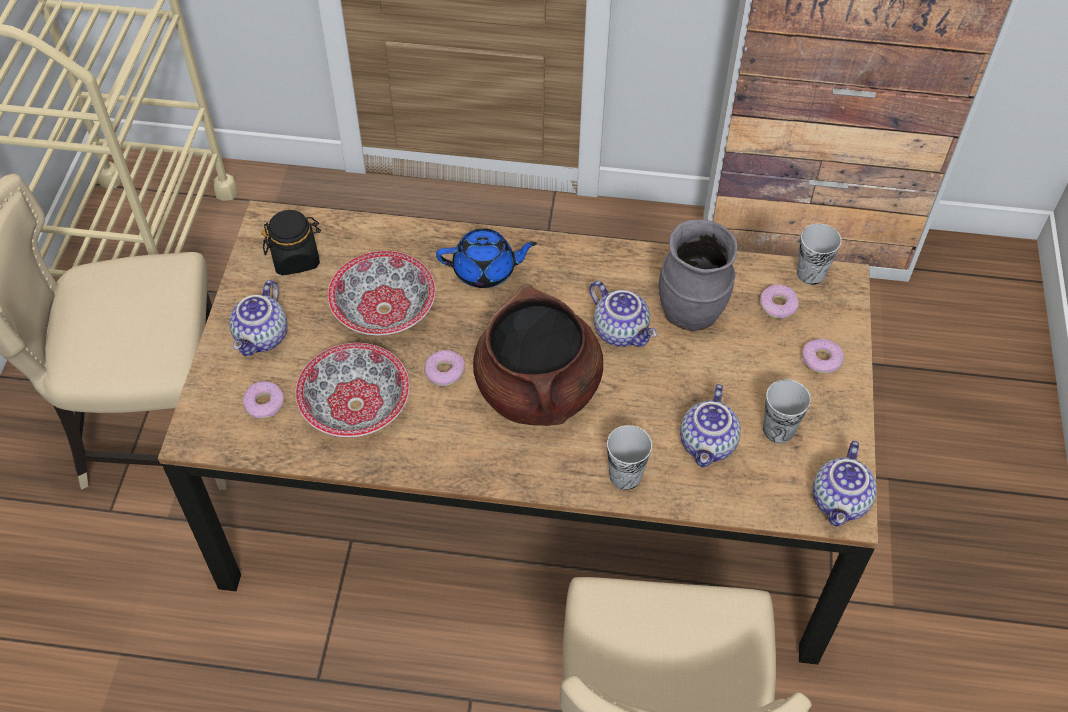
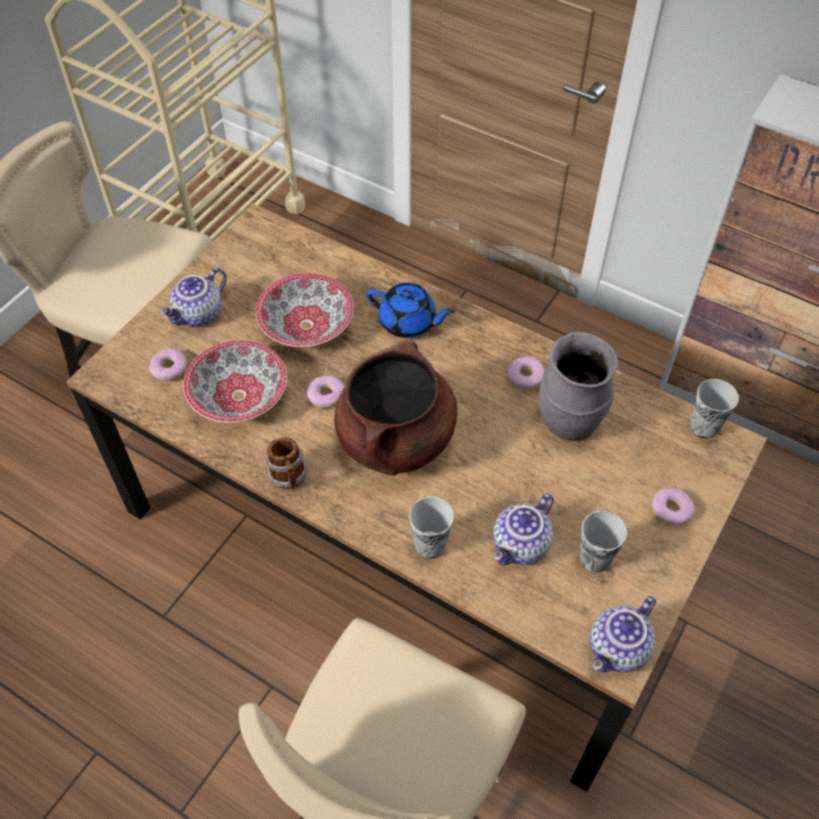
camera: 25 degrees right, 0 degrees up
(296, 258) = (261, 260): black jar -> none
(454, 466) = (289, 478): none -> mug
(622, 331) = (498, 416): teapot -> none
(778, 306) = (656, 445): donut -> donut (525, 377)

